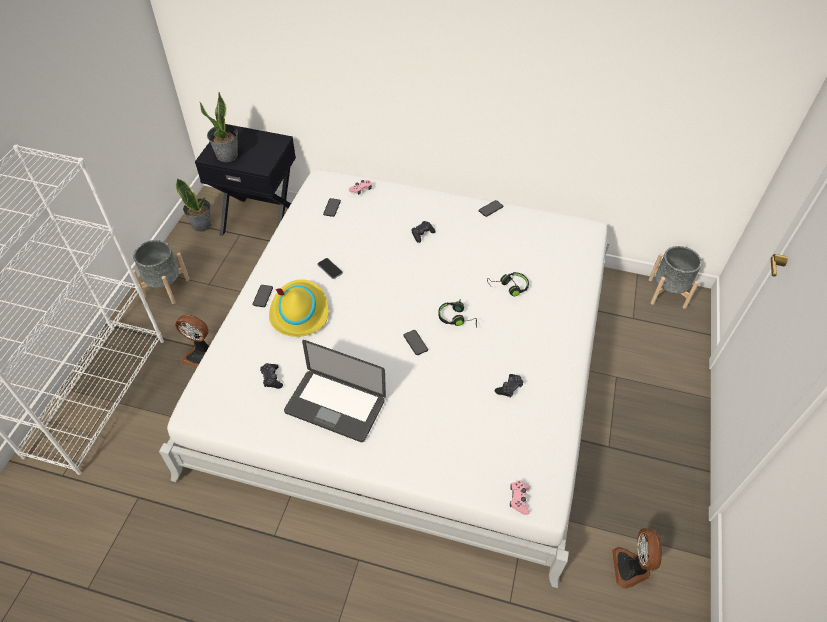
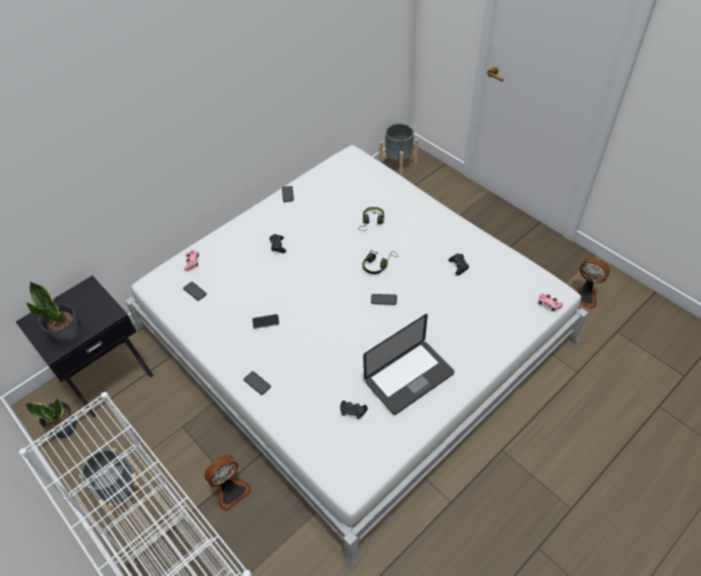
camera: 55 degrees left, 0 degrees up
(299, 312) = (296, 362): yellow hat -> none

